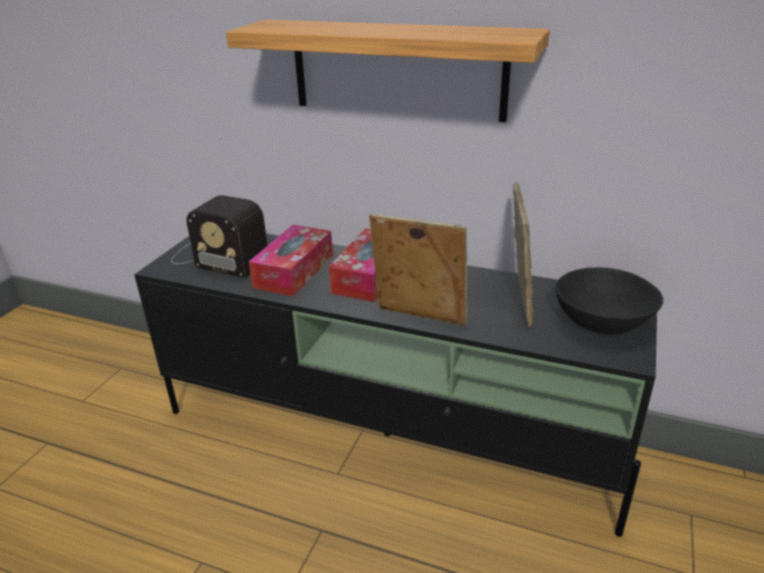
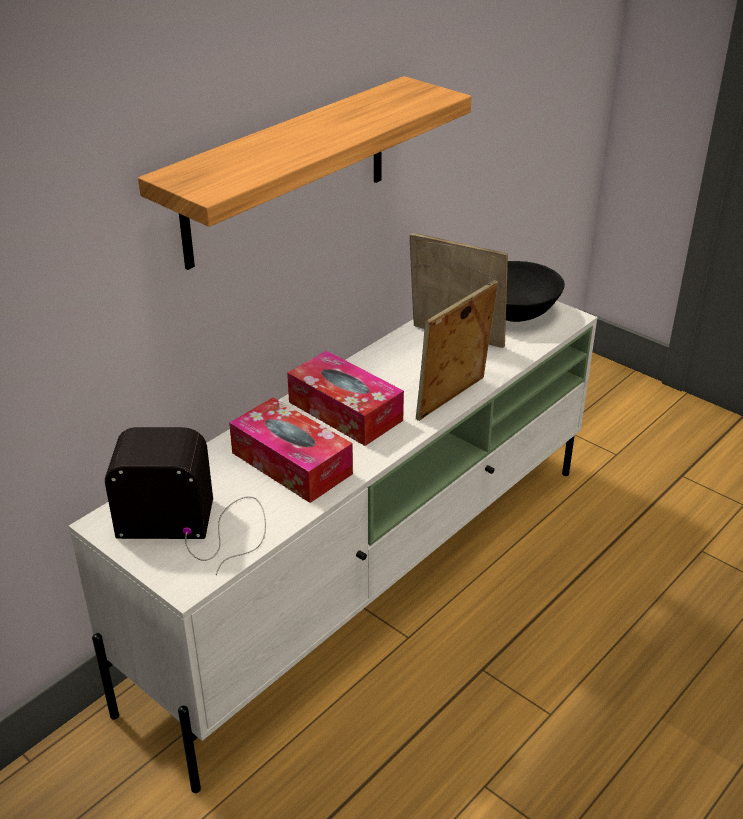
camera: 70 degrees left, 5 degrees up
(217, 257) = (197, 523): radio -> radio turned 135 degrees counterclockwise
(389, 435) = (372, 578): black tv stand -> white tv stand

